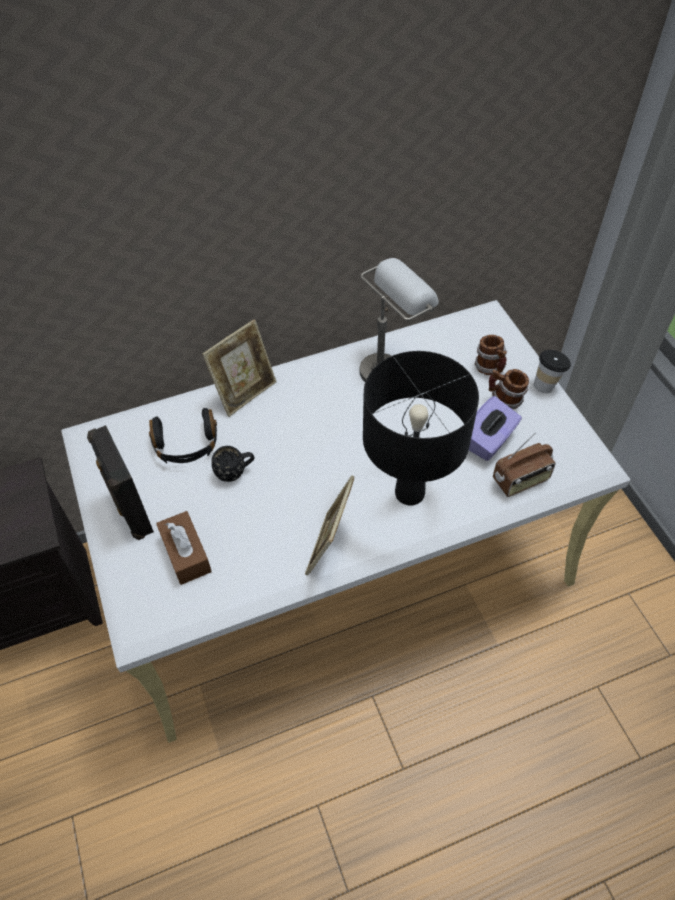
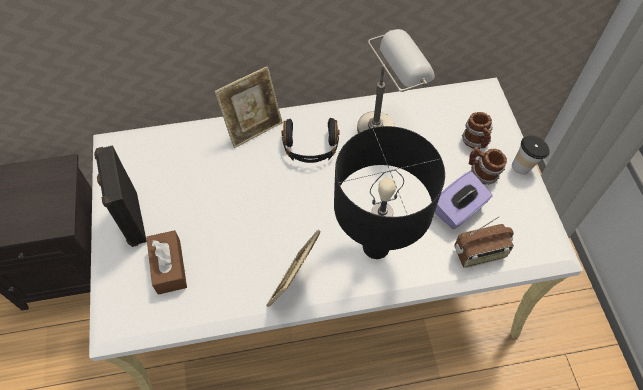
camera: 10 degrees right, 5 degrees up
(186, 445) = (192, 168): black headphones -> black headphones (310, 147)
(235, 472) = (228, 199): black mug -> none

